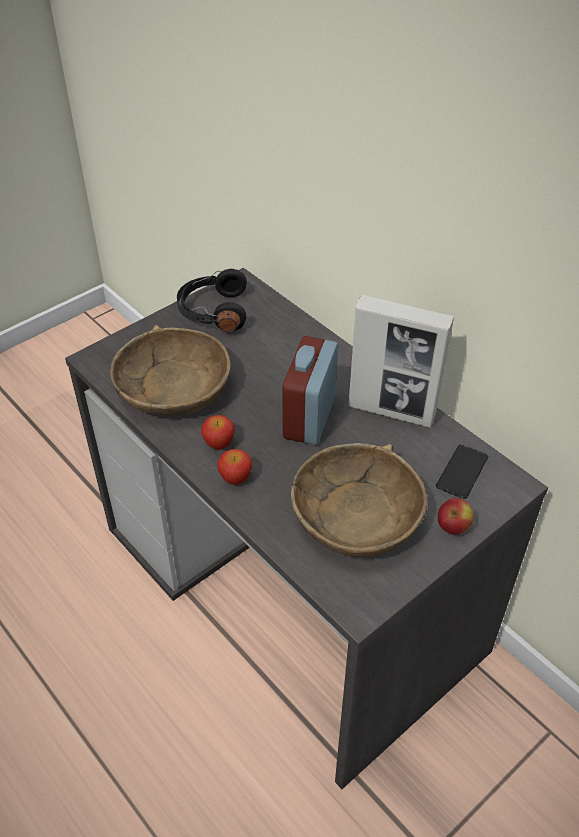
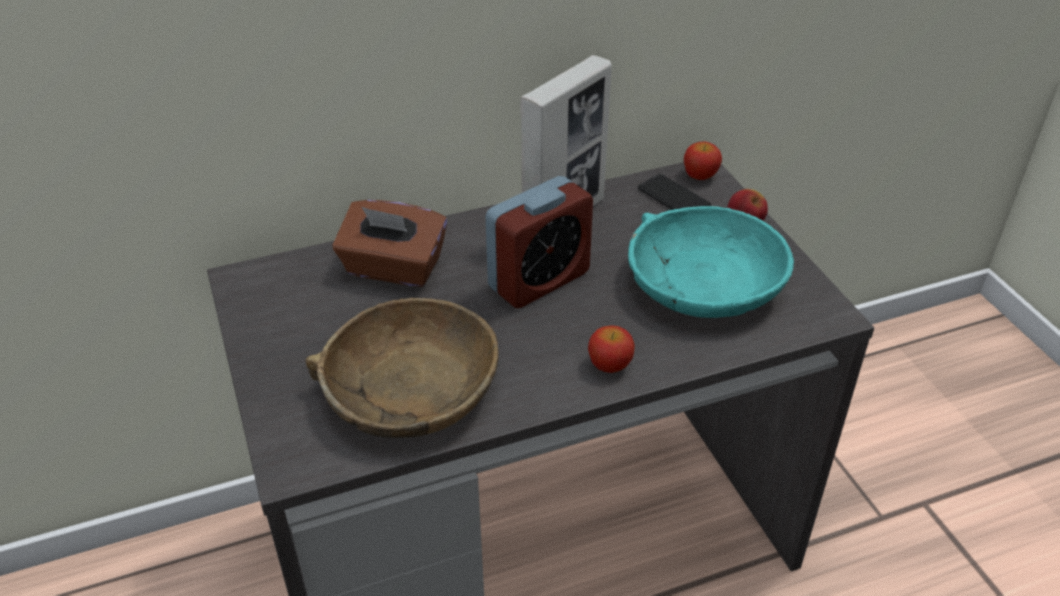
camera: 70 degrees left, 5 degrees down
(213, 311) = (281, 318): black headphones -> none
(219, 443) = (544, 367): apple -> apple (700, 175)
(284, 343) = (393, 268): none -> brown tissue box
(309, 417) = (539, 280): alarm clock -> alarm clock turned 75 degrees counterclockwise
(356, 513) = (703, 283): brown bowl -> turquoise bowl

